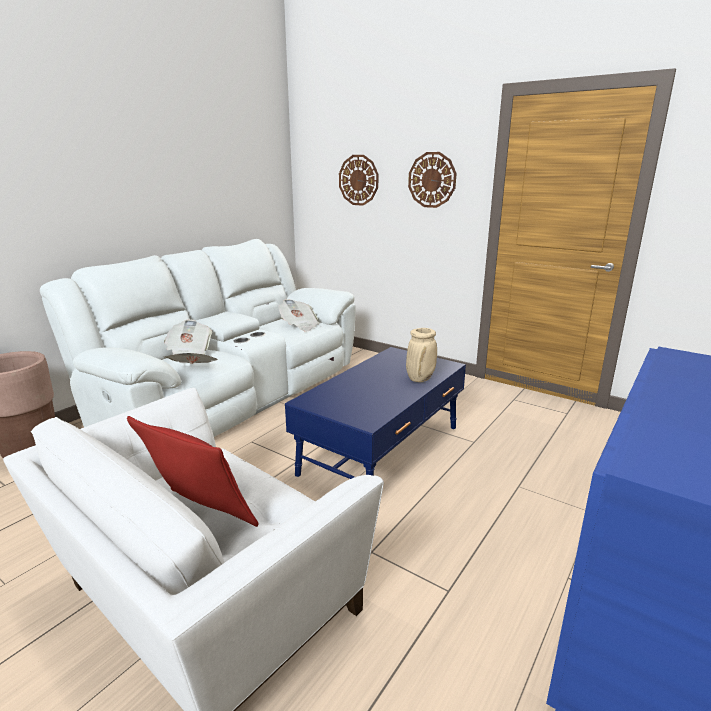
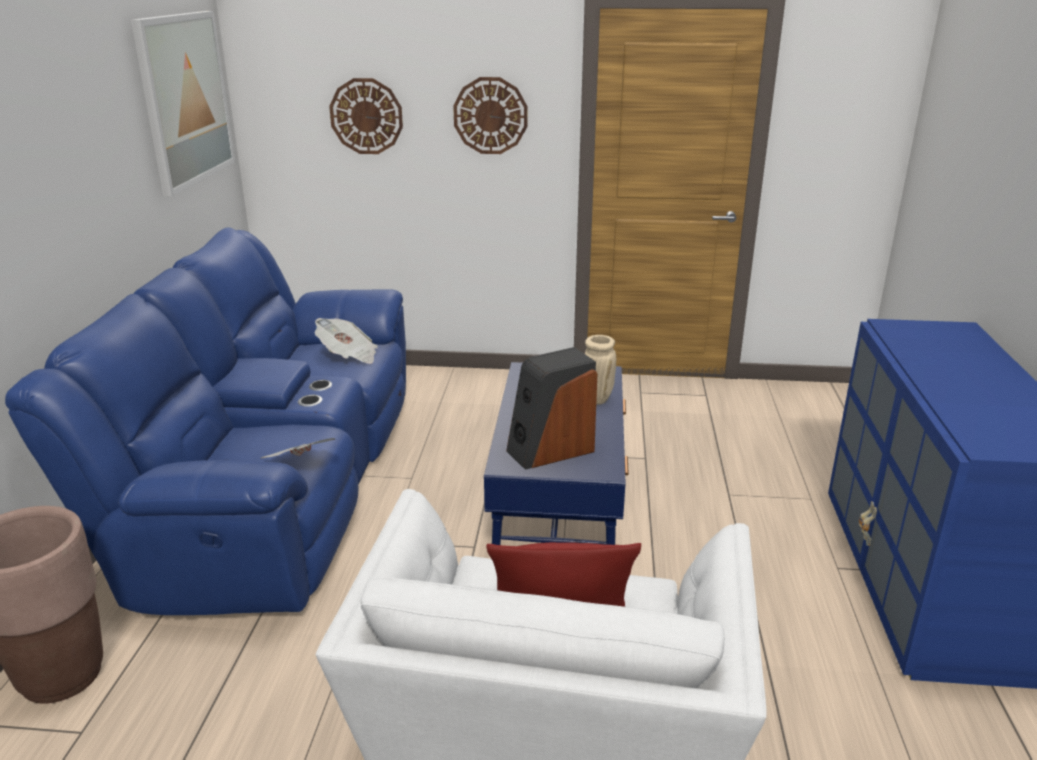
camera: 30 degrees left, 5 degrees up
(189, 352) = (245, 439): newspaper -> none
(231, 393) = (274, 482): white sofa -> blue sofa
(246, 160) = (185, 99): none -> picture
(346, 400) = (550, 450): none -> speaker

